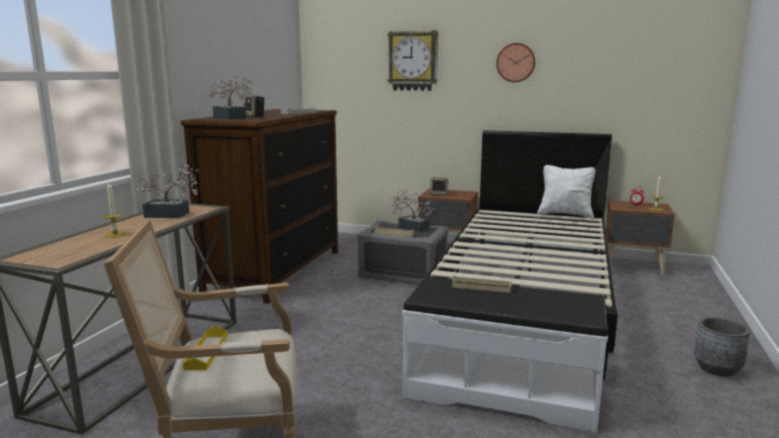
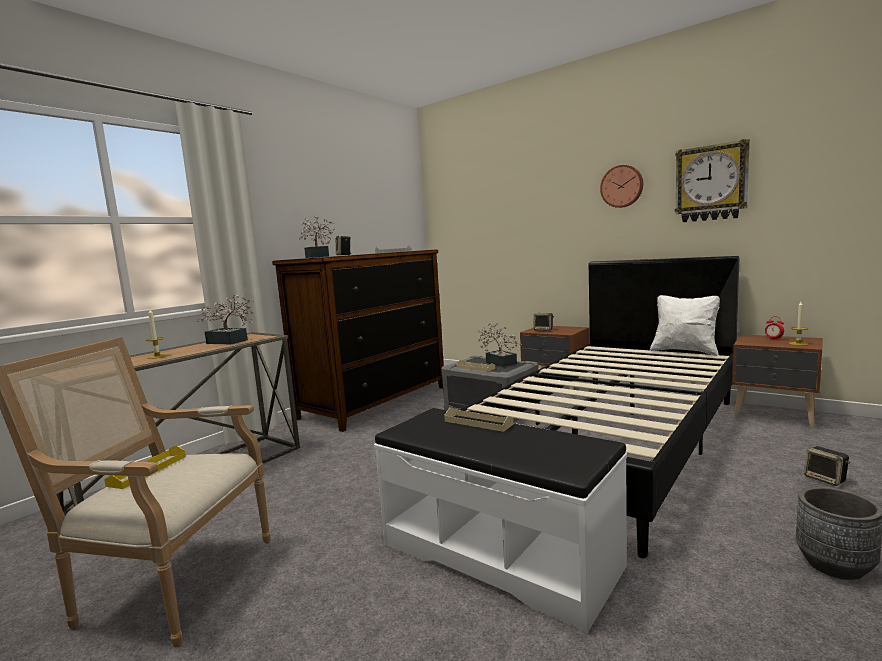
camera: 20 degrees right, 5 degrees down
(413, 61) = (519, 197): wall clock -> wall clock (711, 183)
(688, 313) = (826, 479): none -> speaker

